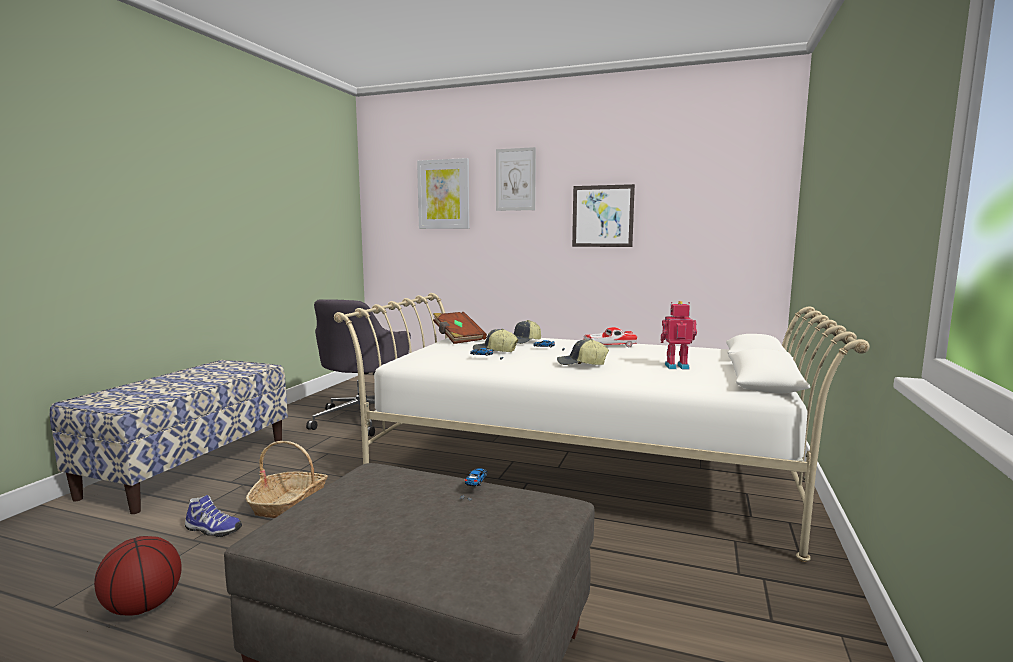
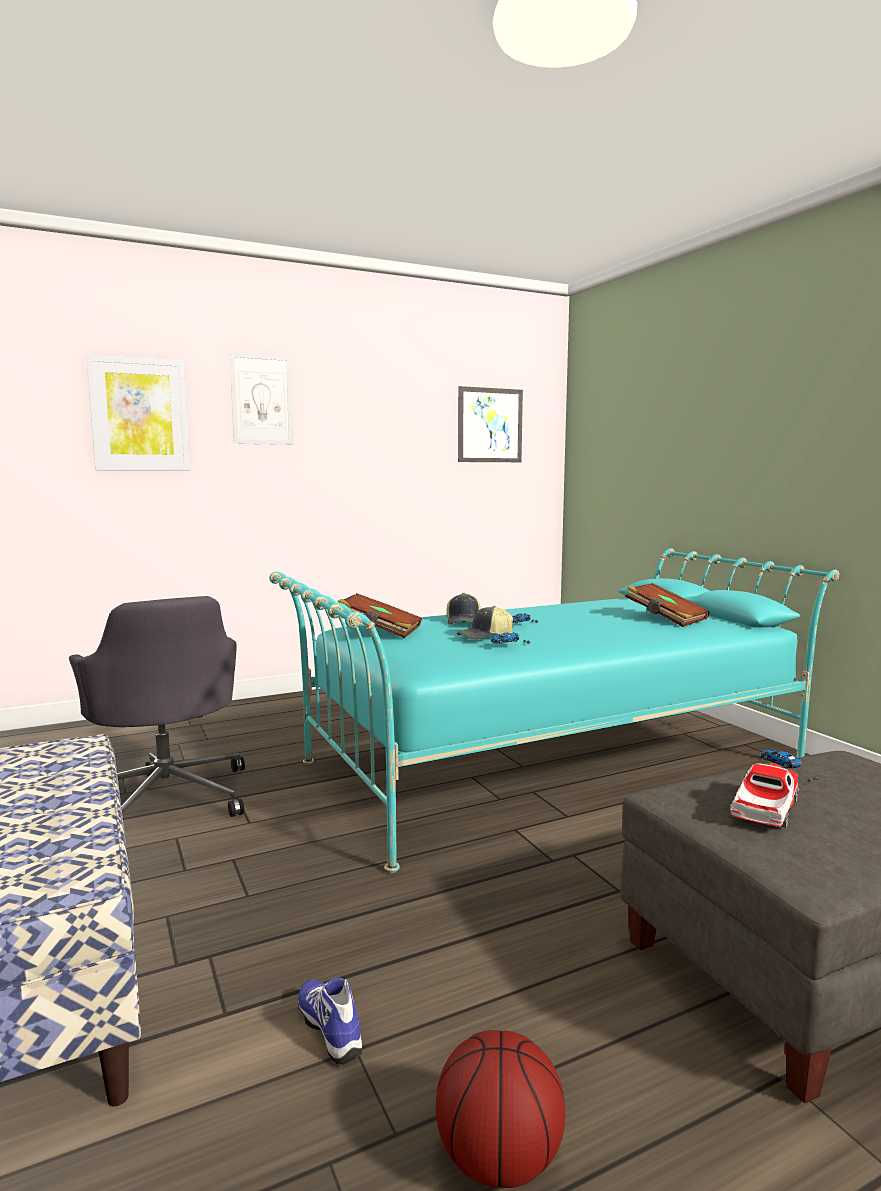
camera: 45 degrees left, 0 degrees up
(212, 530) = (332, 1028): shoe -> shoe turned 90 degrees counterclockwise
(289, 503) = (348, 938): basket -> none
(579, 473) = (552, 765): white bed -> turquoise bed
(581, 364) = (606, 632): cap -> none
(602, 216) = (381, 455): picture -> picture (490, 425)
(609, 345) = (549, 610): toy car -> toy car (764, 808)
(676, 366) = (665, 619): toy robot -> brown book

